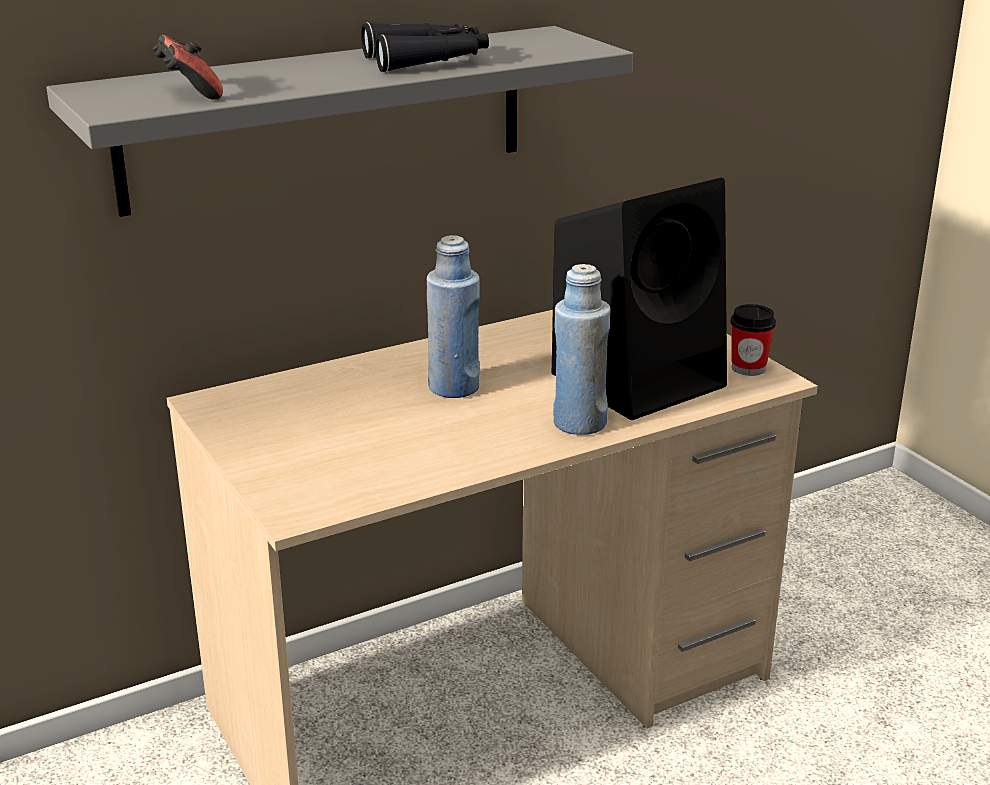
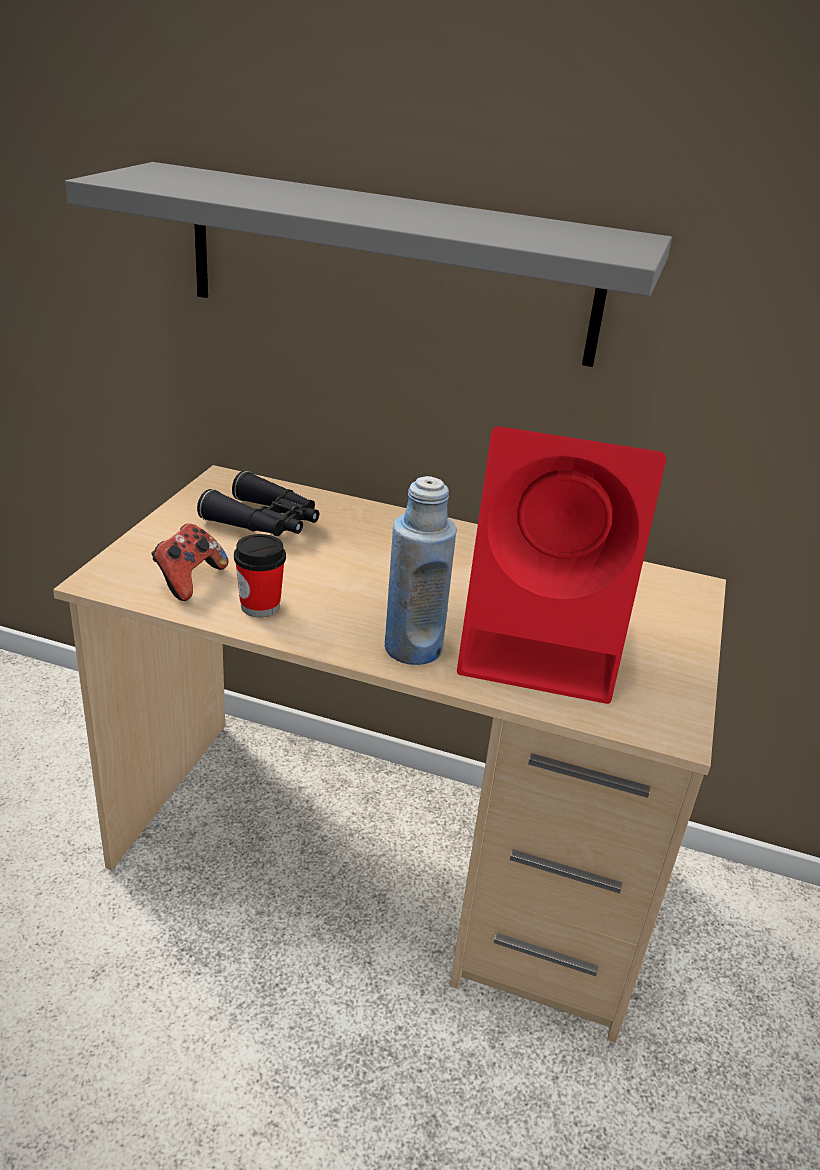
camera: 45 degrees right, 5 degrees up
(189, 93) = (195, 185): game controller -> game controller (189, 580)
(428, 61) = (439, 220): black binoculars -> black binoculars (265, 522)
(454, 387) = (386, 563): blue bottle -> none
(640, 378) = (545, 647): black speaker -> red speaker
(748, 368) = (669, 702): cup -> cup (260, 606)

